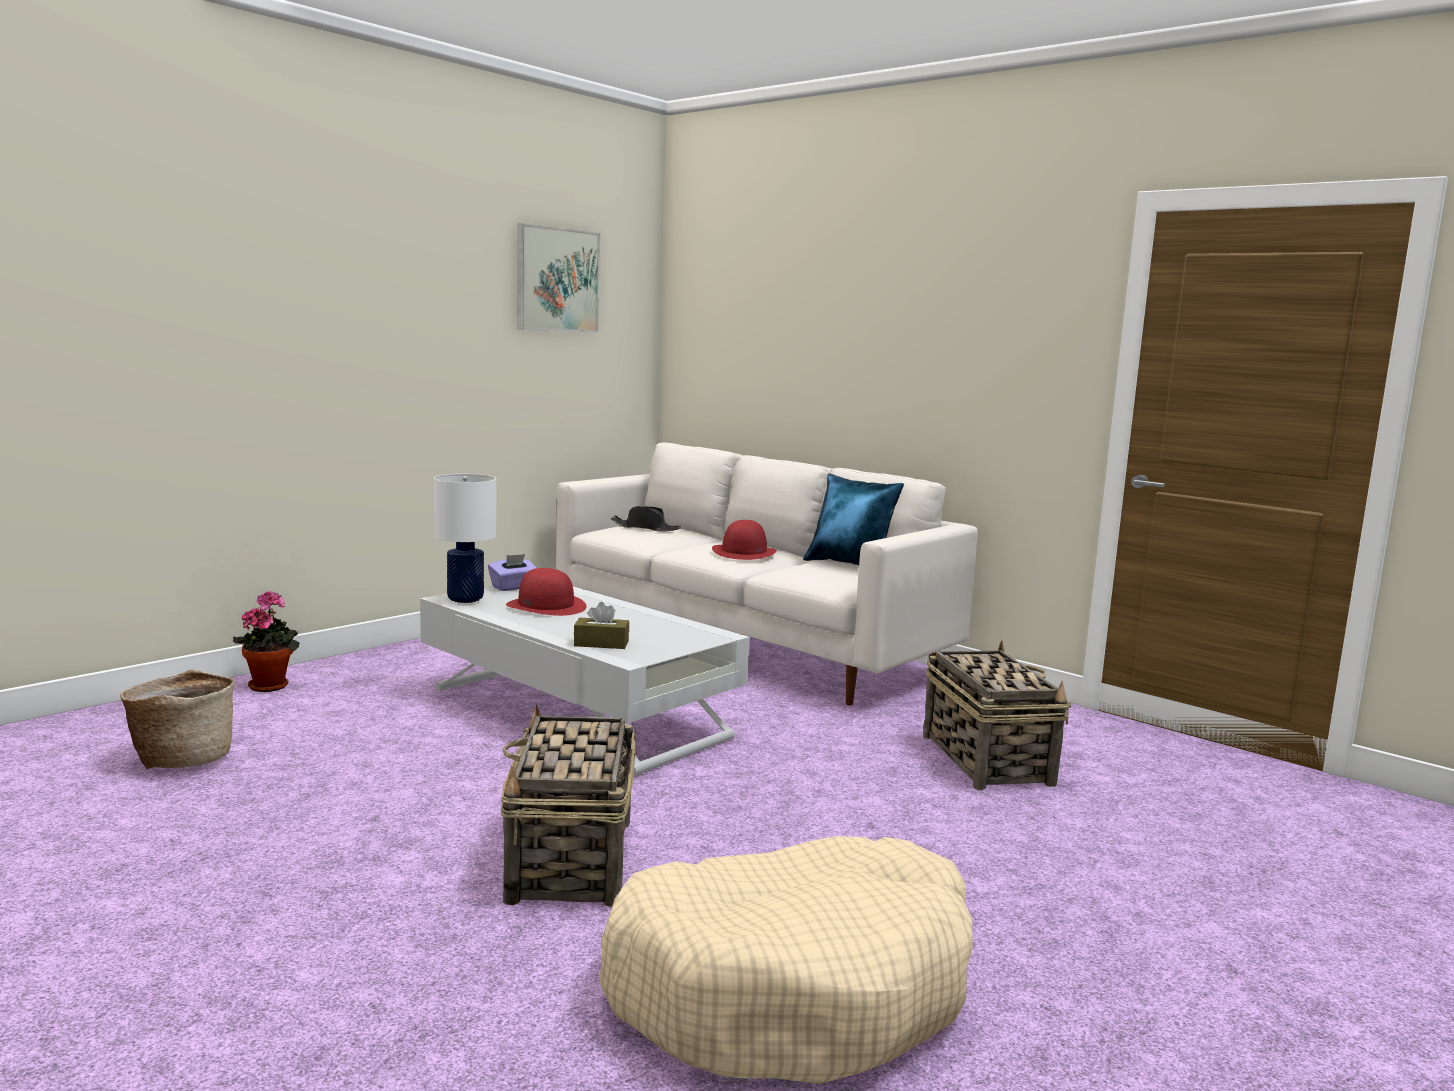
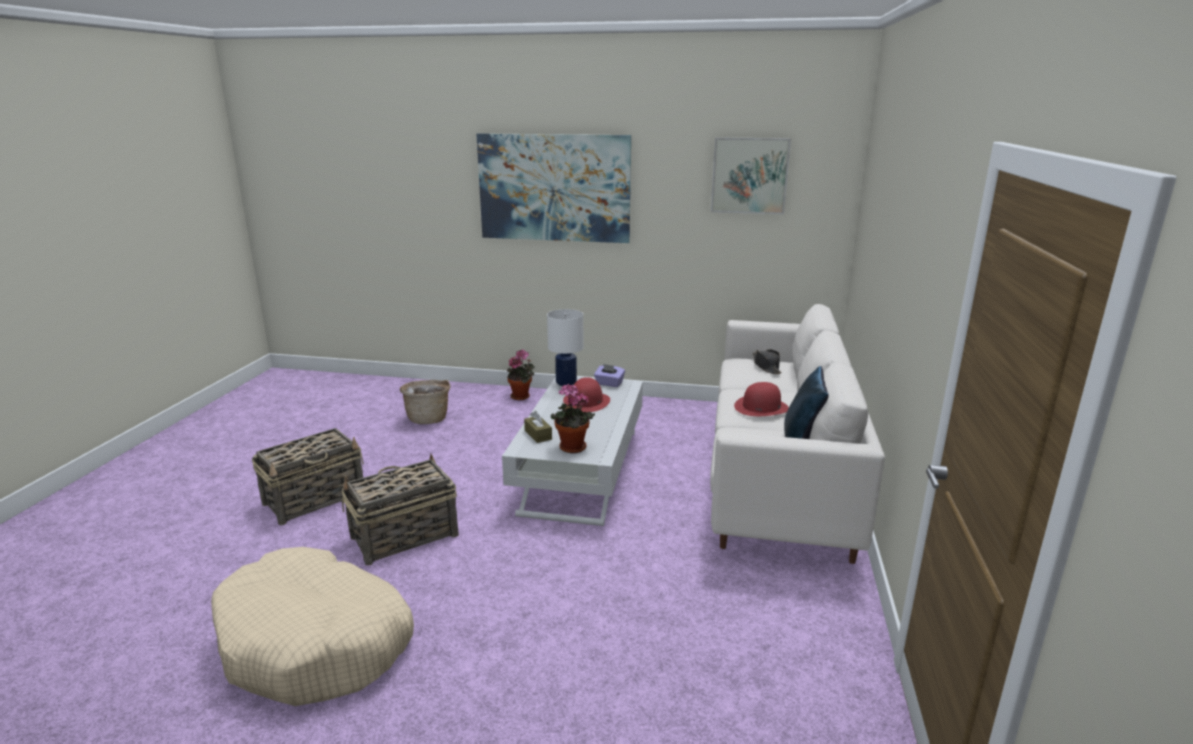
camera: 60 degrees right, 10 degrees up
(291, 287) = (554, 188): none -> picture
(672, 640) = (571, 449): none -> potted plant
(986, 759) = (693, 634): basket -> basket (315, 499)

